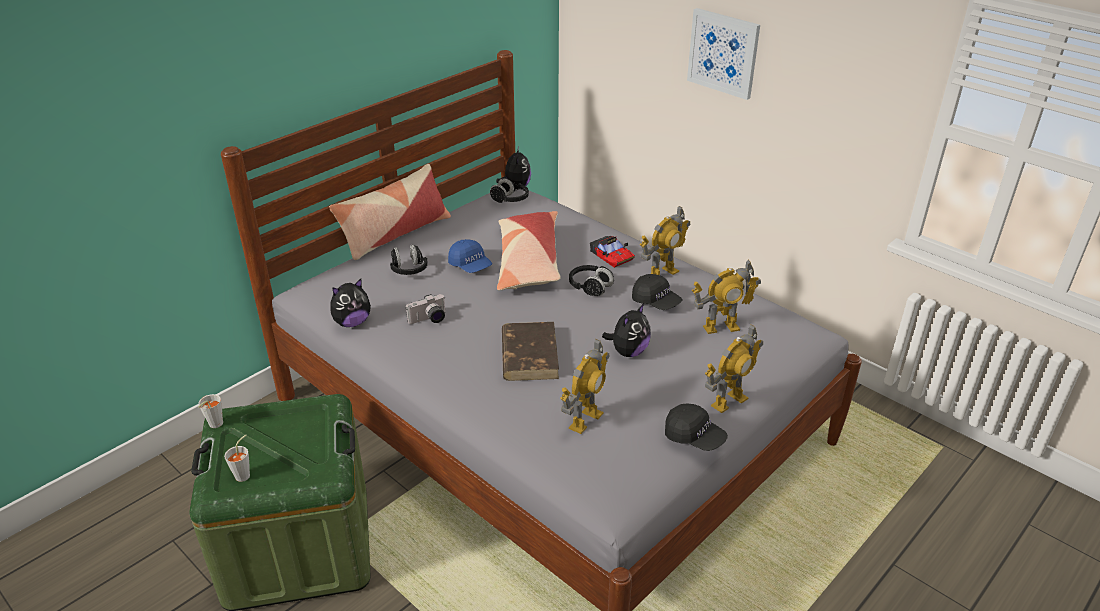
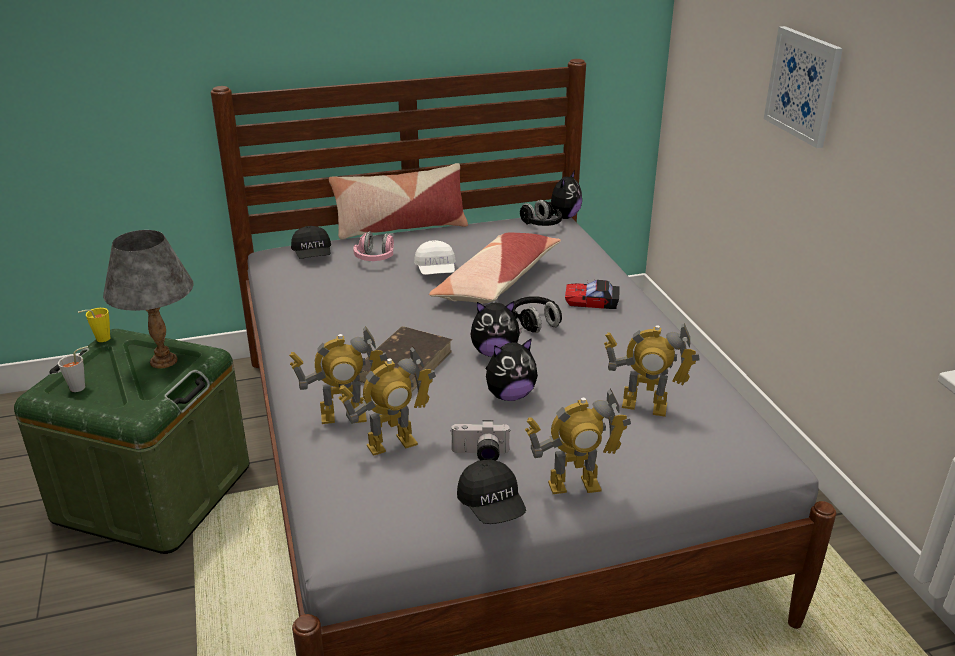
camera: 30 degrees right, 5 degrees down
(213, 425) = (100, 339): grey cup -> yellow cup
(296, 423) = (163, 361): none -> grey table lamp
(352, 322) = (280, 288): plush toy -> plush toy (494, 352)
(409, 270) = (375, 259): black headphones -> pink headphones
(429, 320) = (345, 305): camera -> camera (480, 455)
(470, 266) = (436, 270): blue cap -> white cap
(611, 256) = (592, 301): toy car -> toy car turned 105 degrees clockwise
(656, 302) = (594, 357): black cap -> black cap (313, 254)
(662, 273) = (632, 333): toy robot -> toy robot (344, 416)

